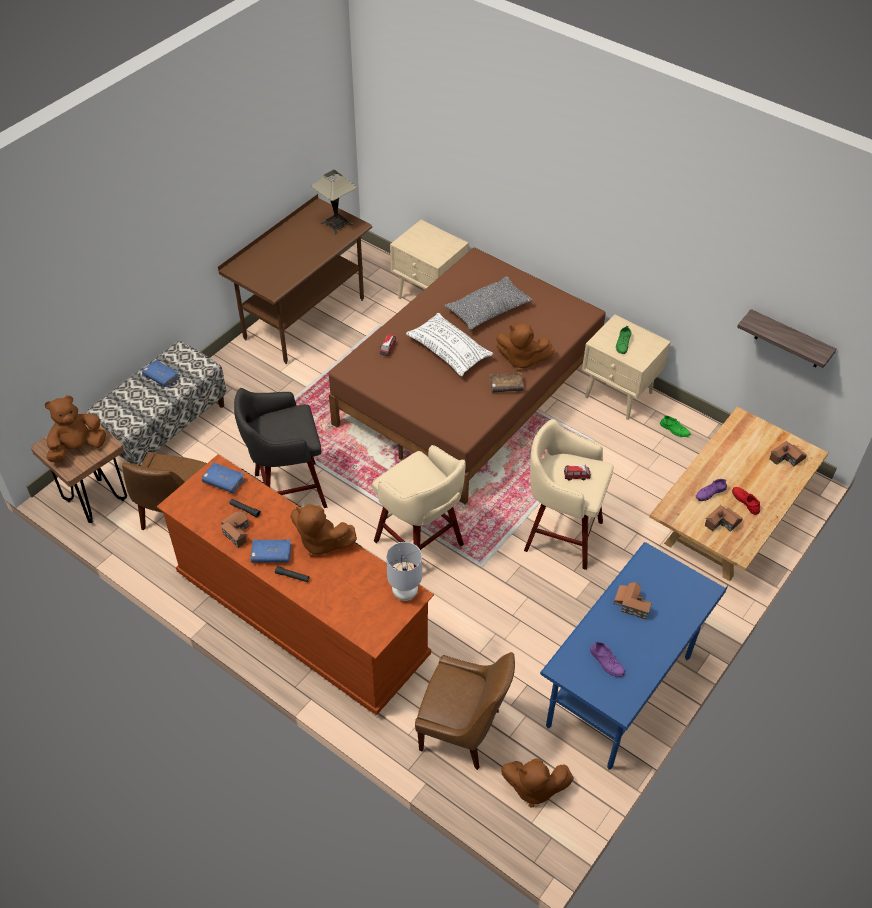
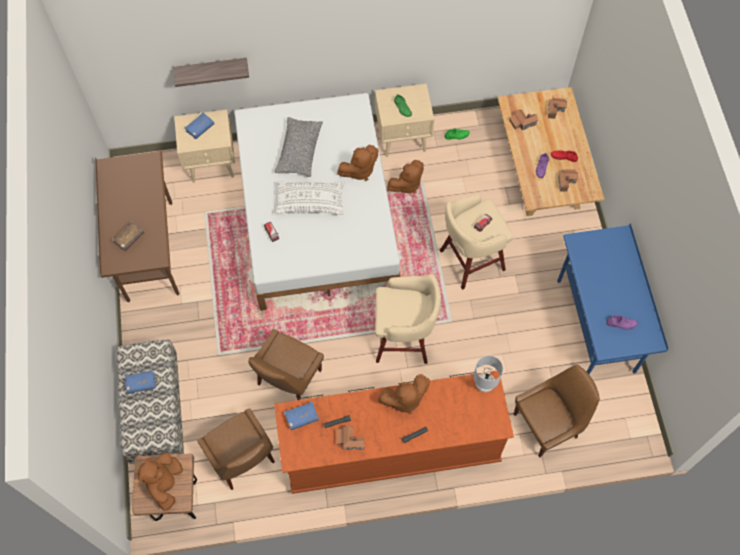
camera: 45 degrees left, 15 degrees up
(271, 555) = (387, 434): blue book -> blue book (200, 128)
(287, 491) = (288, 379): grey stool -> brown chair
(336, 224) = (136, 170): table lamp -> none
(469, 394) = (317, 214): brown bed -> white bed
(506, 386) = (371, 197): brown book -> brown book (129, 238)
(533, 787) = (612, 419): brown plush toy -> brown plush toy (407, 184)
(631, 604) = (597, 278): toy house -> toy house (522, 122)
(789, 340) = (518, 37): shelf -> shelf (211, 70)

